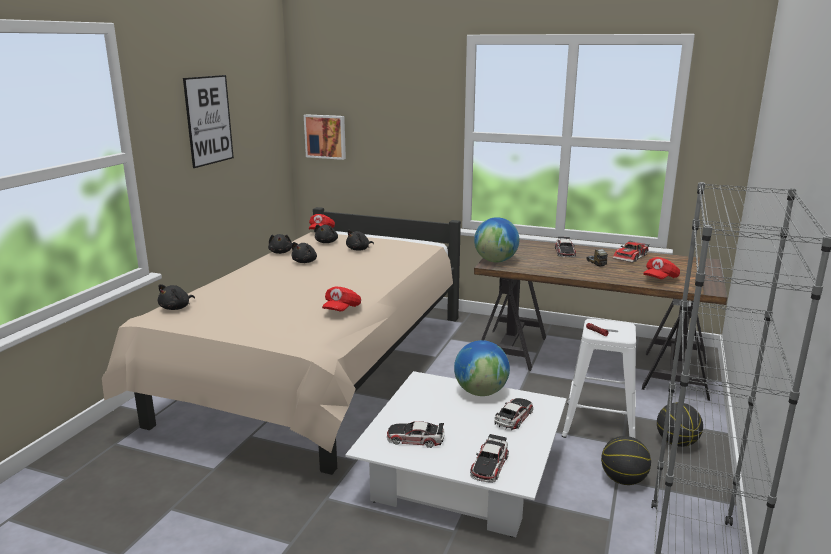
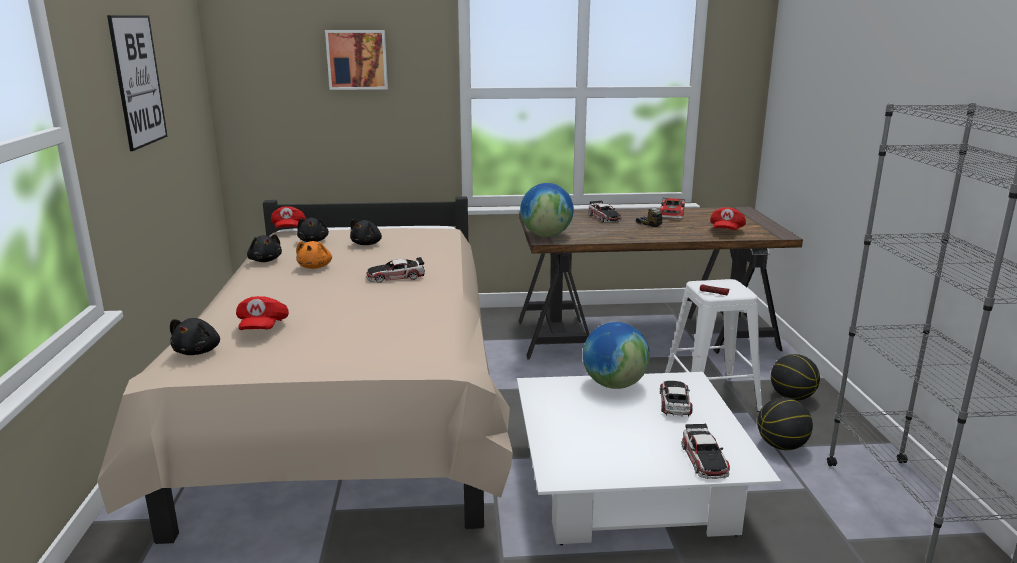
camera: 25 degrees left, 0 degrees up
(305, 262) = (315, 267): black plush toy -> orange plush toy
(326, 136) = (266, 104): picture -> picture (357, 59)
(342, 310) = (436, 314): red cap -> red cap (262, 328)
(415, 439) = (599, 452): toy car -> toy car (396, 277)

